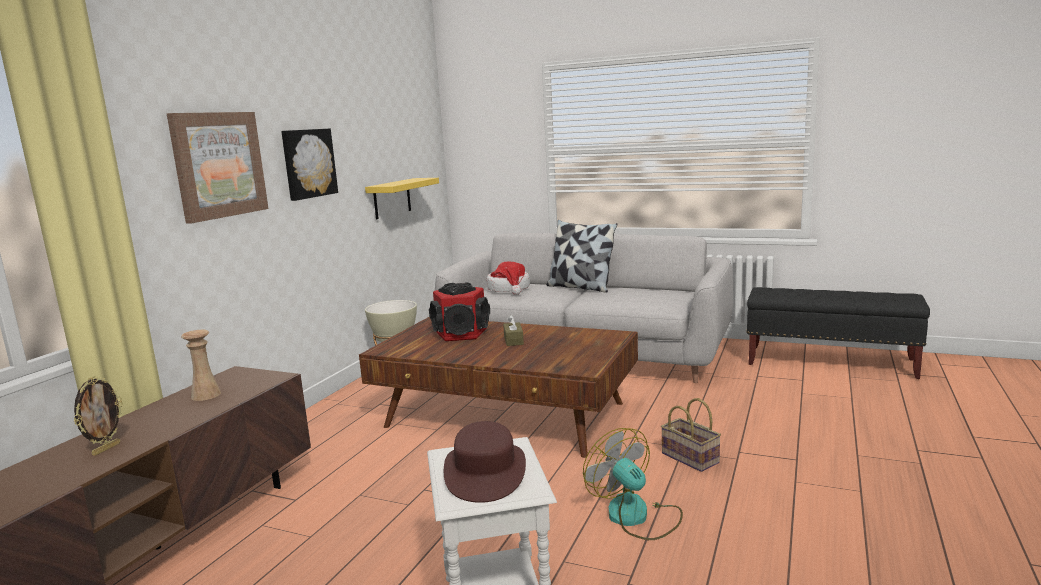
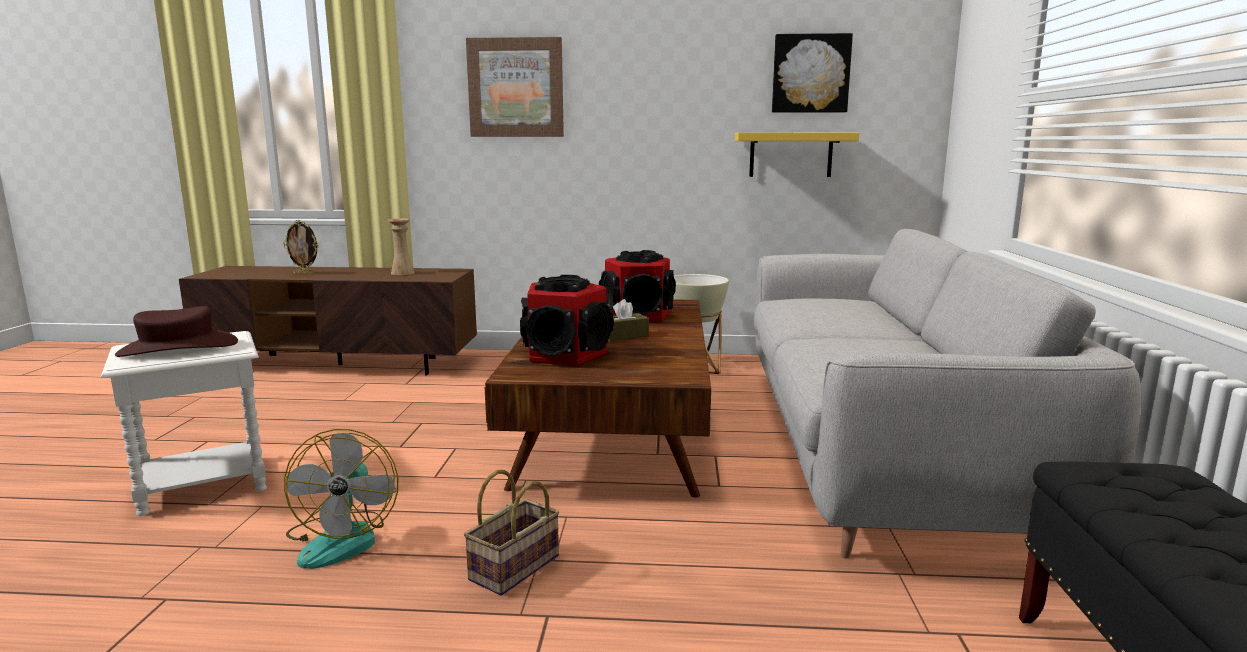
camera: 70 degrees right, 0 degrees up
(308, 163) = (638, 96): picture -> picture (810, 74)
(509, 289) = (822, 303): hat -> none
(549, 356) = (566, 355): none -> speaker
(580, 287) = (895, 332): pillow -> none
(636, 517) = (343, 538): fan -> fan turned 135 degrees clockwise

